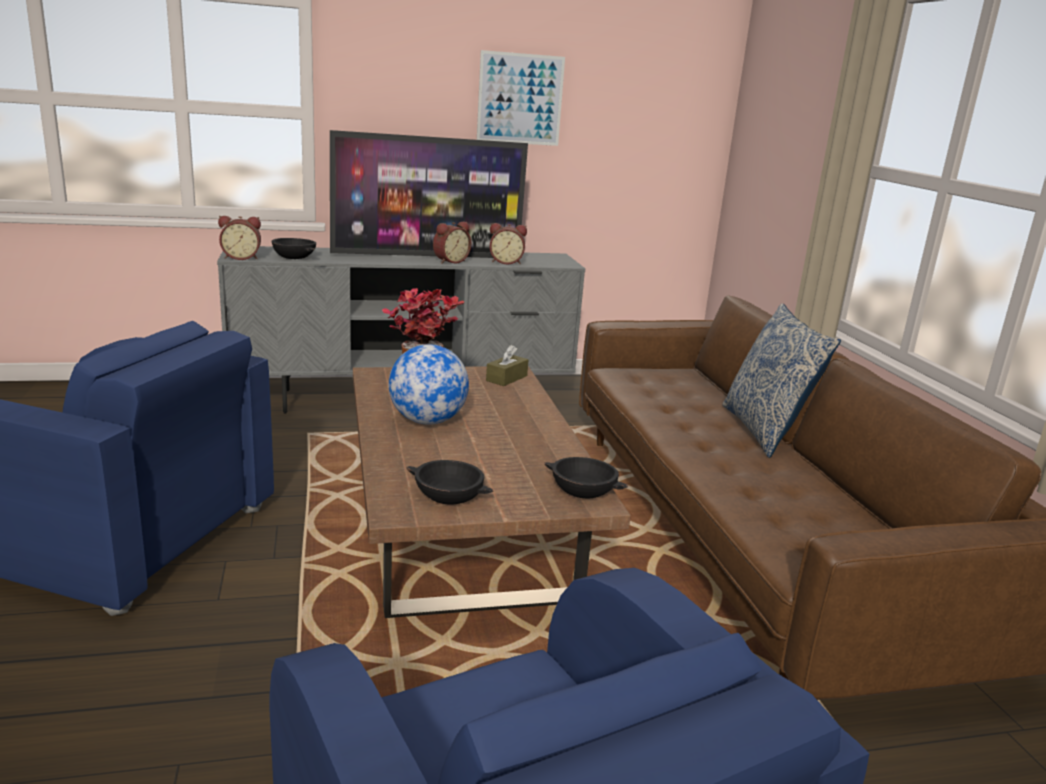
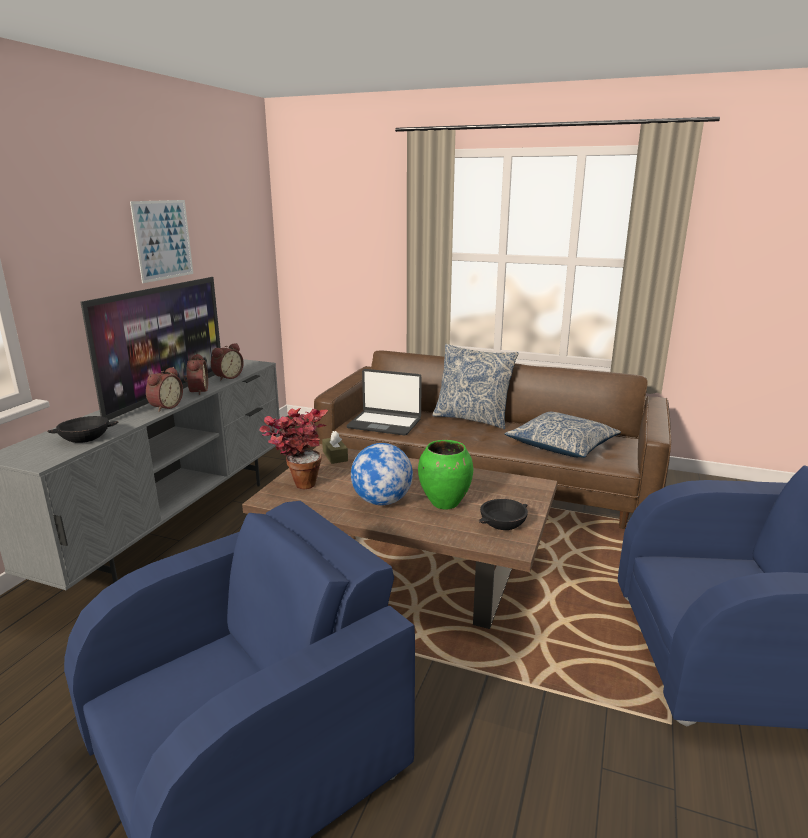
camera: 55 degrees left, 0 degrees up
(241, 257) = (47, 460): alarm clock -> alarm clock (165, 406)
(463, 453) = (445, 503): none -> green vase
(582, 491) = (522, 484): black bowl -> none
(647, 386) = (384, 424): none -> laptop
(786, 509) = (561, 445): none -> pillow

